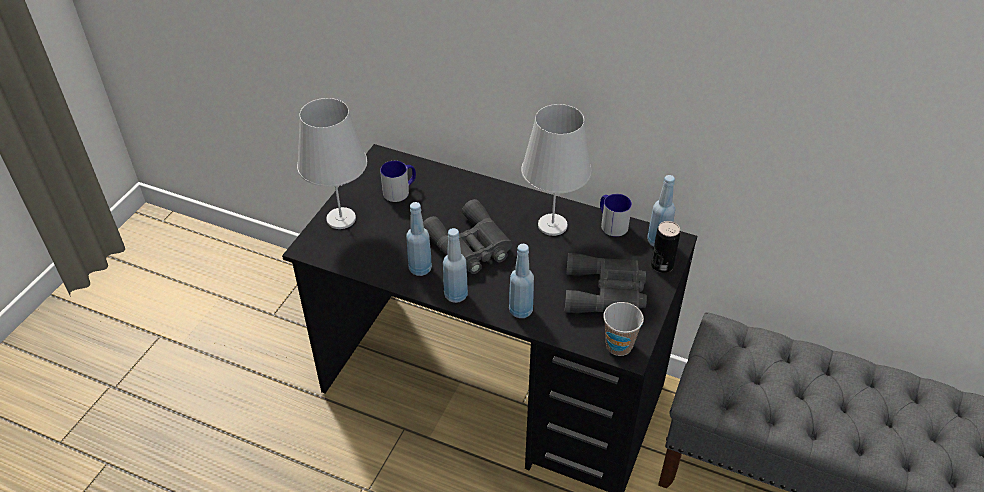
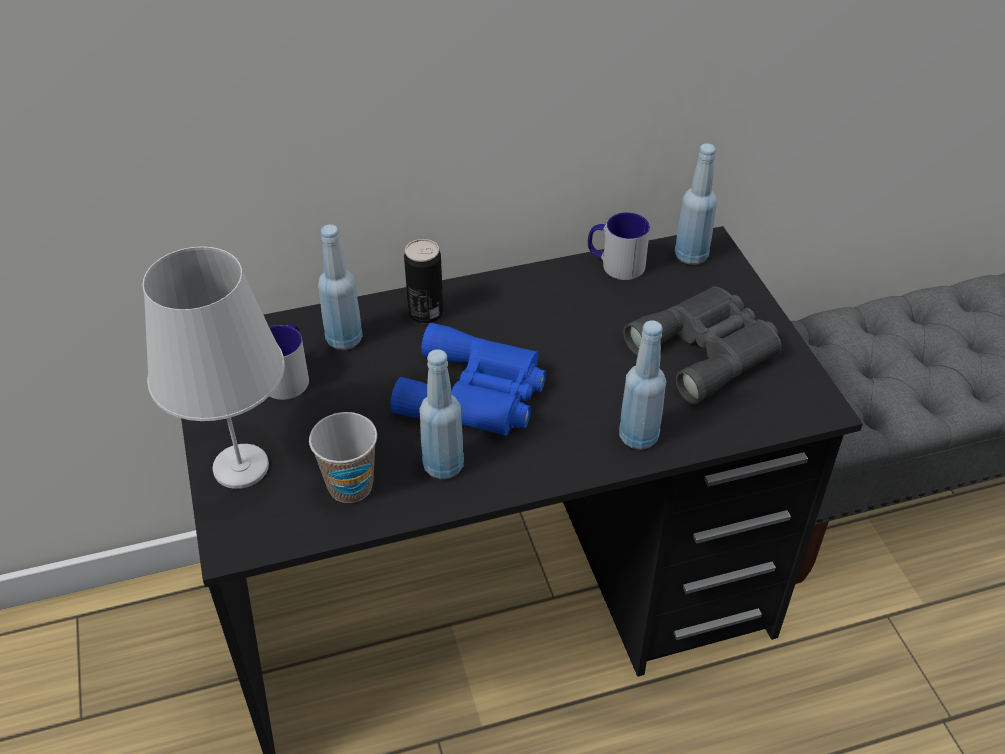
camera: 40 degrees left, 0 degrees up
(456, 295) = (534, 470): blue bottle -> blue bottle (344, 339)
(470, 246) = (476, 394): grey binoculars -> blue binoculars
(553, 225) = (549, 305): white table lamp -> none
(618, 346) = (797, 405): cup -> cup (350, 486)
(662, 265) = (728, 281): can -> can (426, 313)

